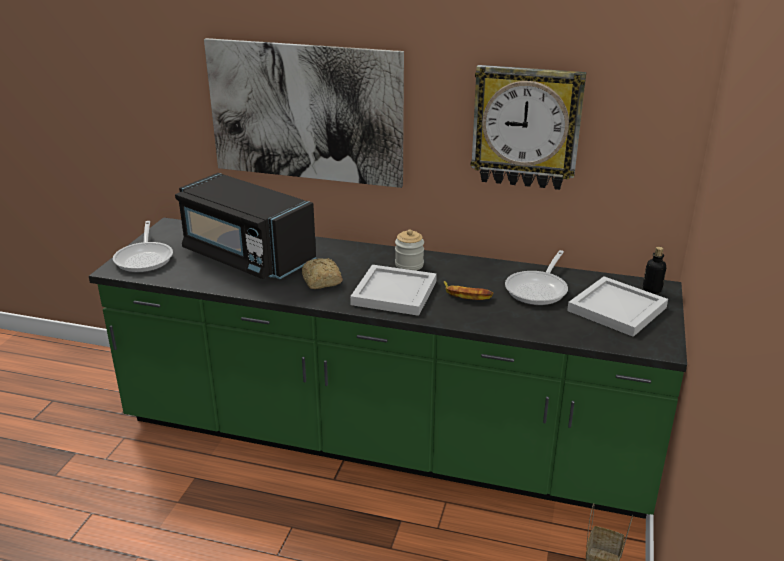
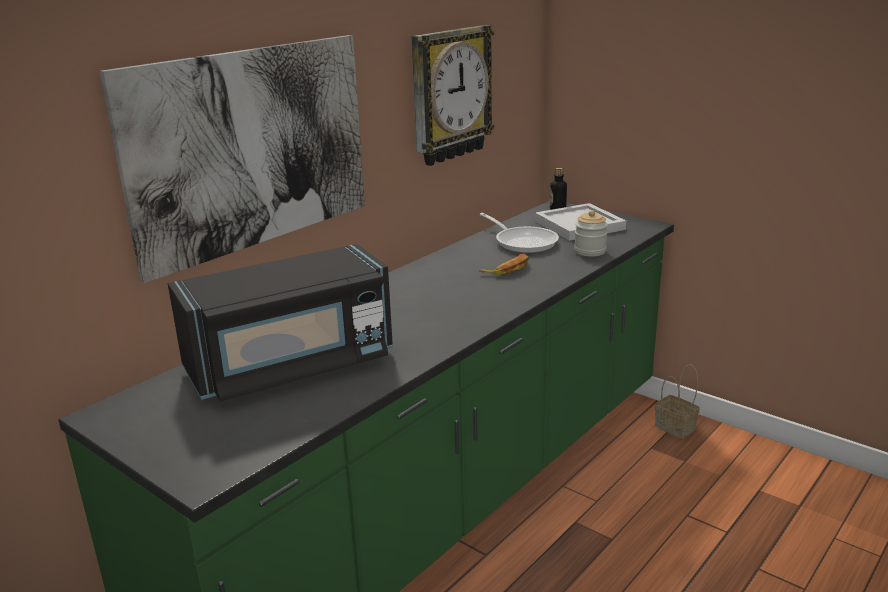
camera: 65 degrees left, 5 degrees down
(145, 258) = (196, 447): frying pan -> none
(321, 281) = (411, 330): bread -> none
(395, 294) = (477, 298): white tray -> none
(409, 265) = (420, 282): jar -> jar (590, 251)

